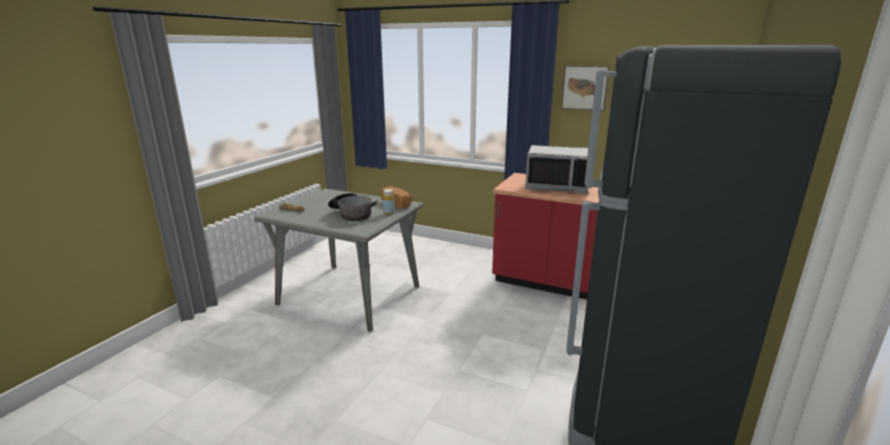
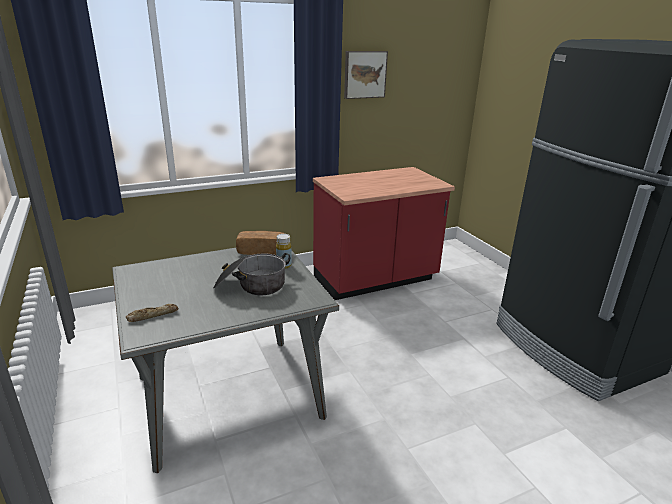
camera: 50 degrees left, 5 degrees up
(556, 187) = (381, 182): grey microwave -> none

